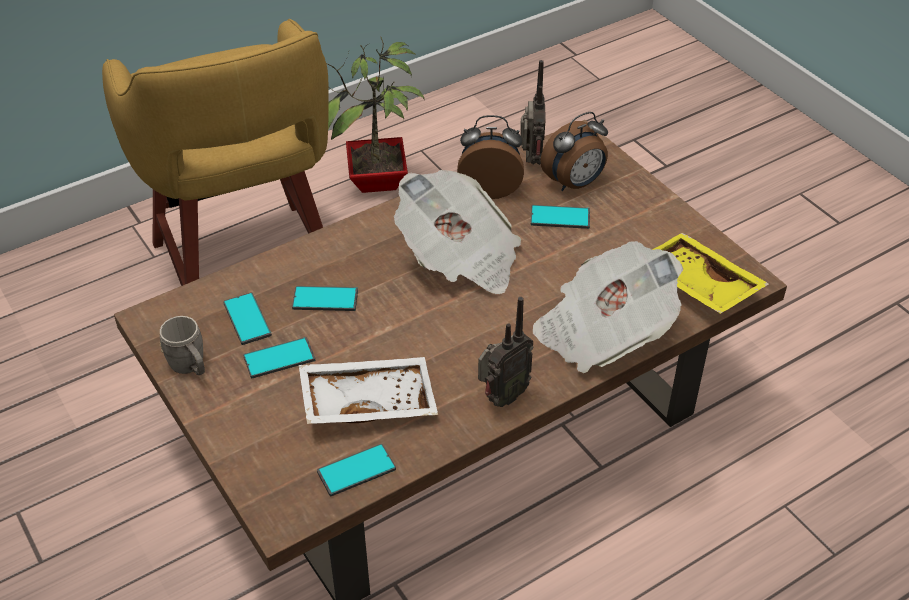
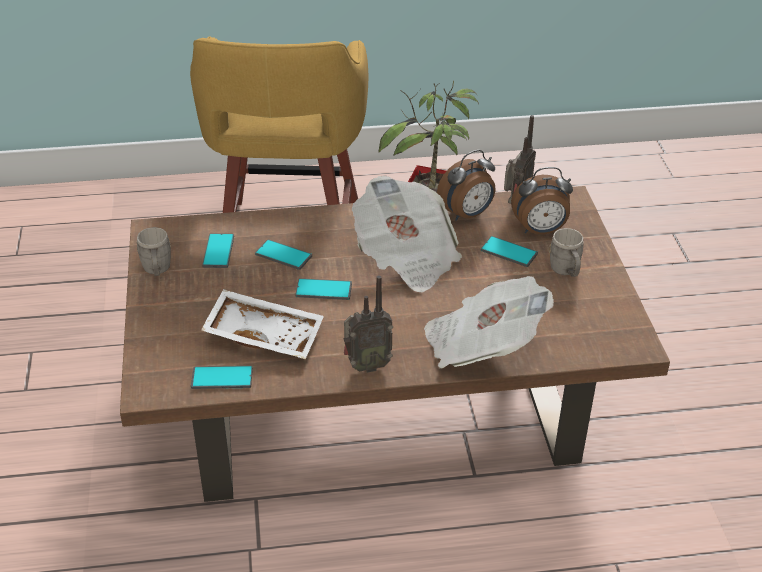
camera: 25 degrees right, 5 degrees down
(279, 358) = (222, 285): phone -> phone (324, 290)
(490, 188) = (467, 214): alarm clock -> alarm clock turned 120 degrees clockwise
(629, 221) = (566, 271): none -> grey mug
(695, 285) = (587, 336): yellow tray -> none

